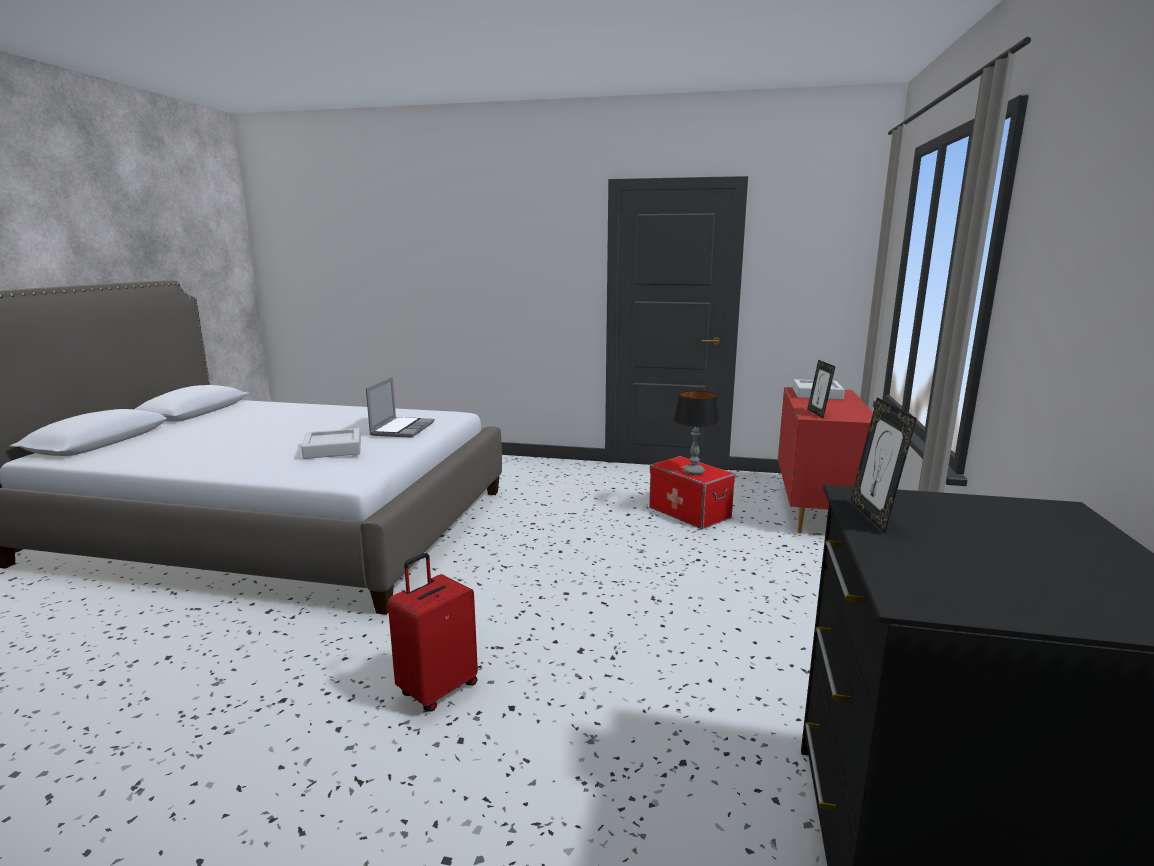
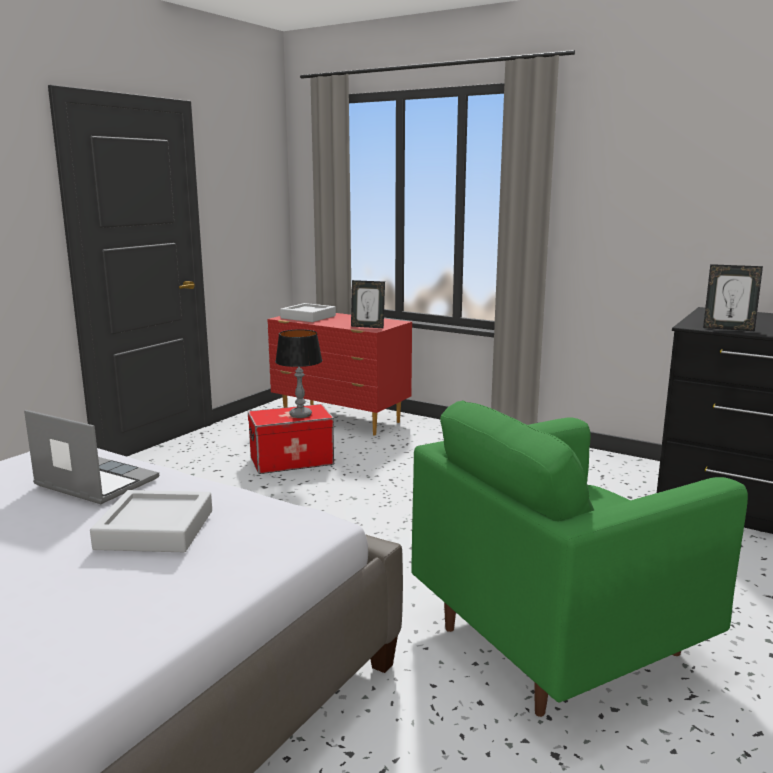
camera: 70 degrees left, 0 degrees up
(437, 689) = (558, 640): red suitcase -> green armchair

